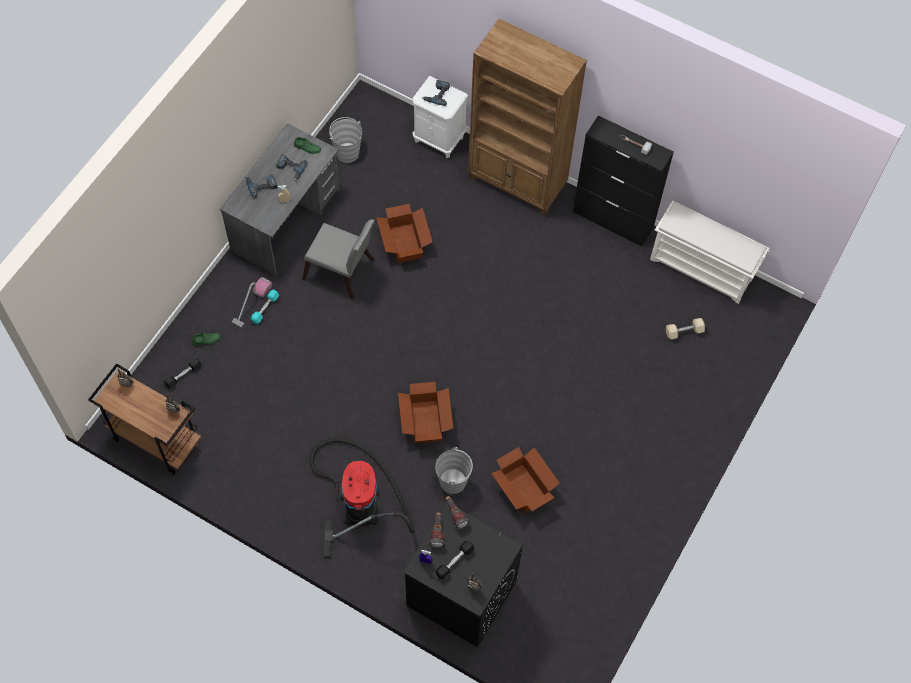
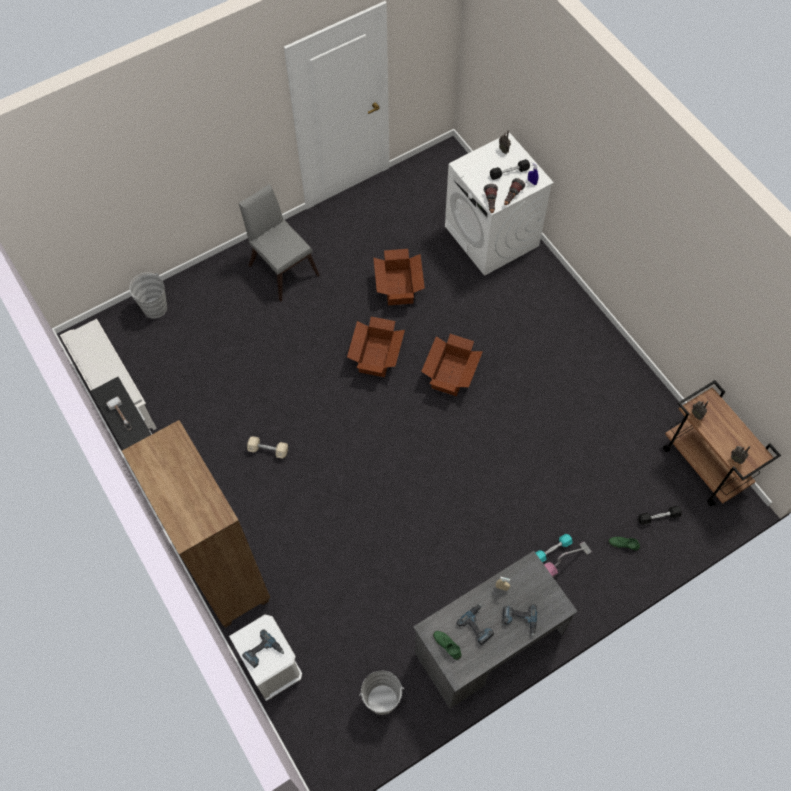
camera: 150 degrees left, 0 degrees up
(342, 272) = (456, 554): grey chair -> grey chair (282, 267)
(360, 501) = (539, 335): vacuum cleaner -> none
(405, 242) = (377, 557): cardboard box -> cardboard box (376, 357)
(453, 482) = (453, 316): grey bucket -> grey bucket (155, 308)
(460, 593) = (492, 236): black washing machine -> white washing machine
(684, 331) = (177, 350): beige dumbbell -> beige dumbbell (268, 450)

